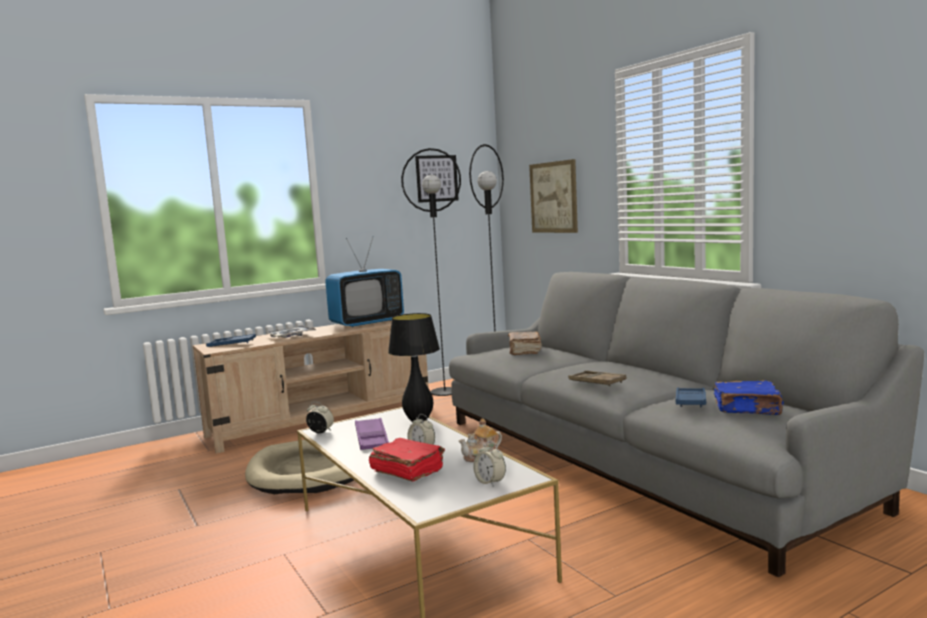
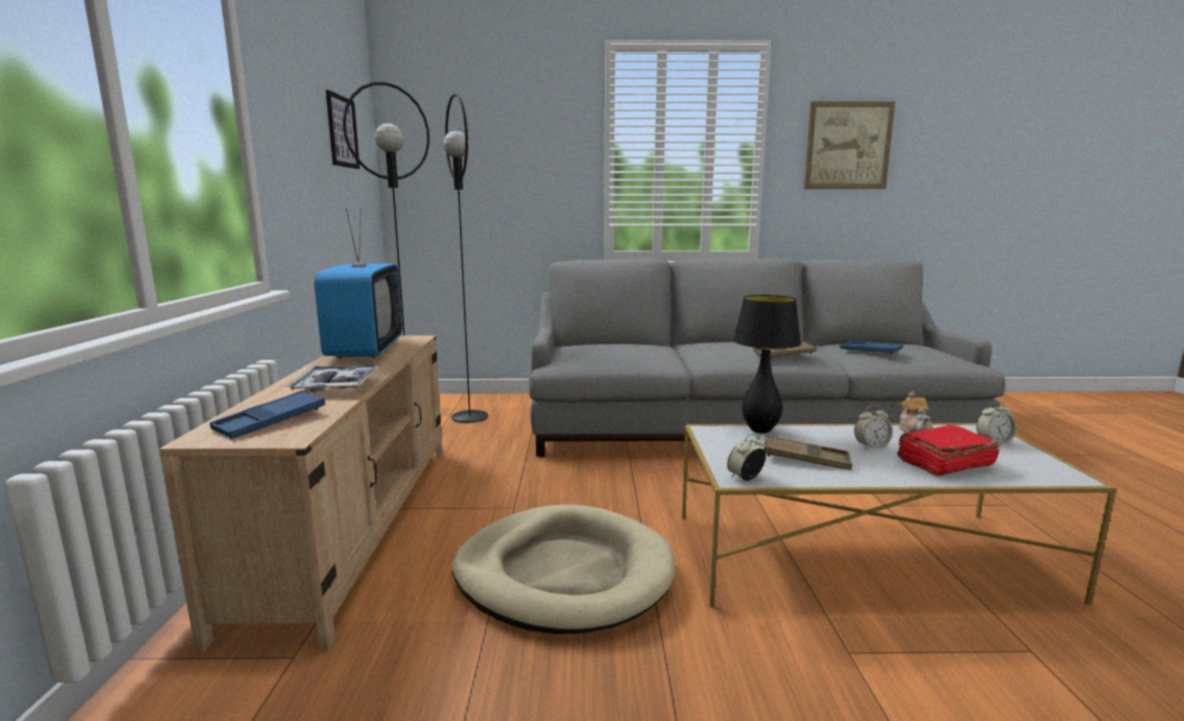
camera: 60 degrees left, 5 degrees up
(371, 438) = (805, 459): purple tray -> brown tray
(524, 350) = (611, 348): brown book -> none
(553, 197) = (496, 176): picture -> picture (848, 146)
(748, 409) = (907, 347): blue book -> none

